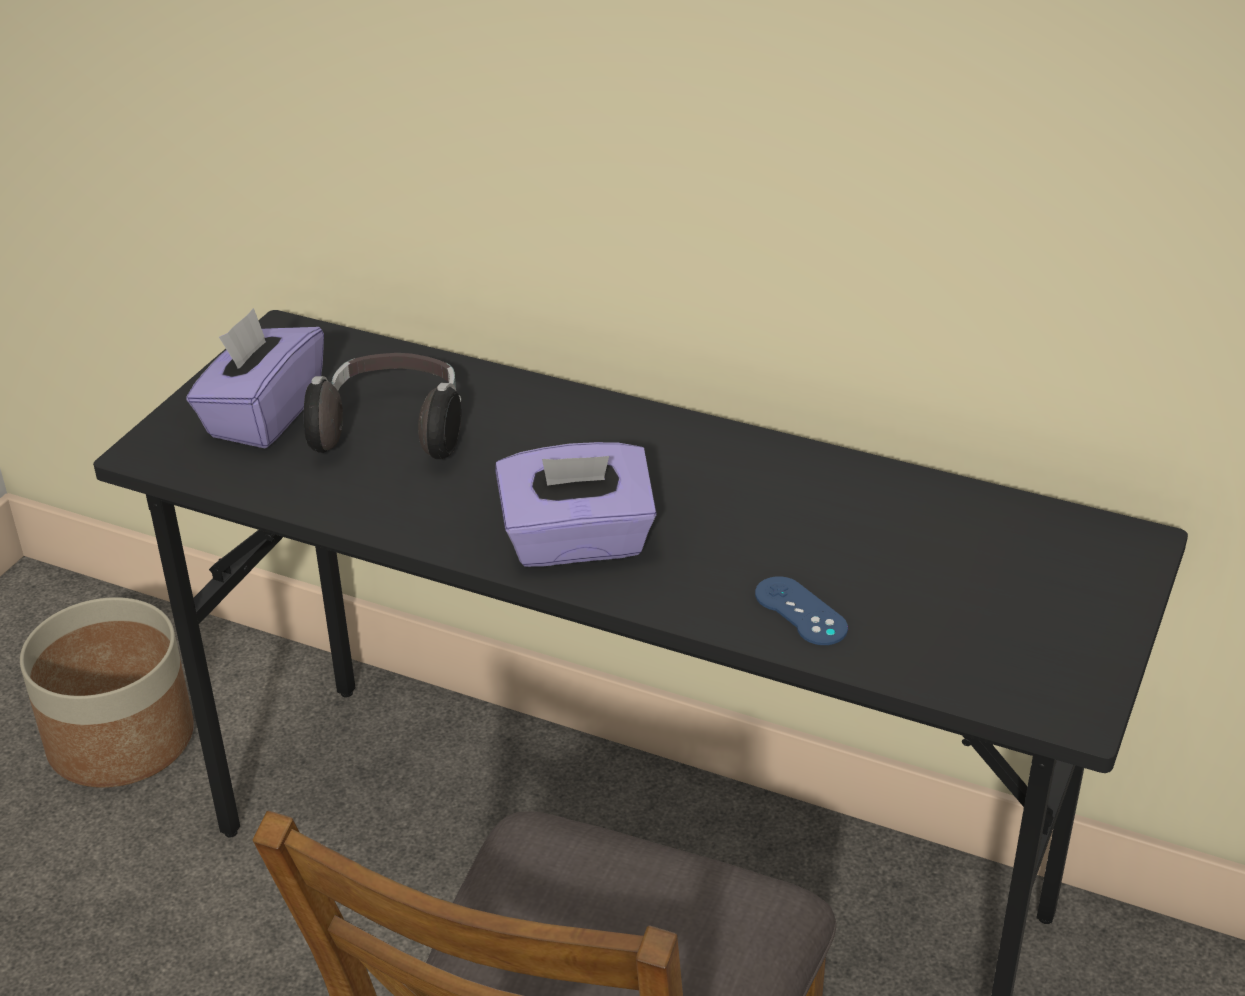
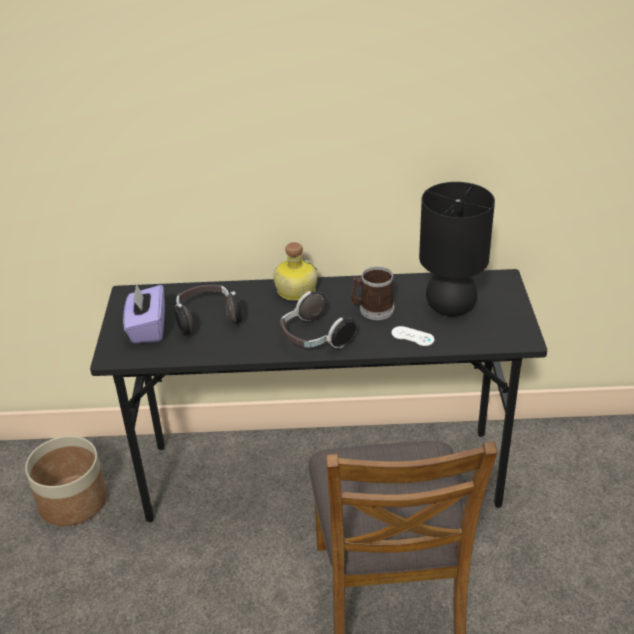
camera: 25 degrees left, 0 degrees up
(577, 542) = (314, 338): purple tissue box -> headphones
(620, 425) = (295, 290): none -> bottle
(756, 521) = (372, 310): none -> mug
(800, 611) = (412, 336): blue game controller -> white game controller
(944, 573) = (450, 308): none -> black table lamp

